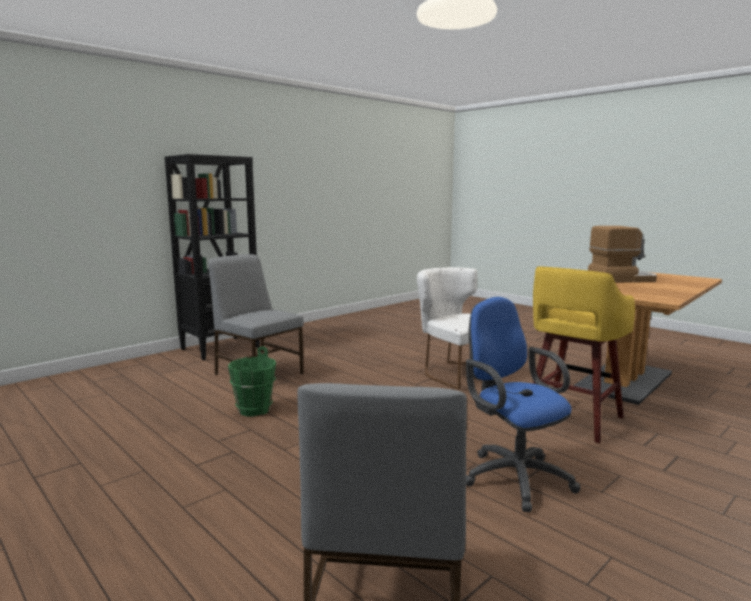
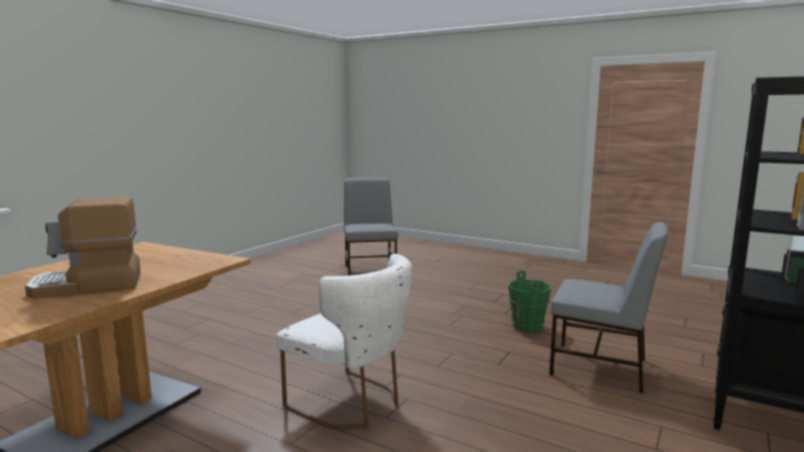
camera: 165 degrees right, 0 degrees up
(512, 476) = (312, 307): blue office chair -> none
(572, 420) = (241, 348): yellow stool -> none

